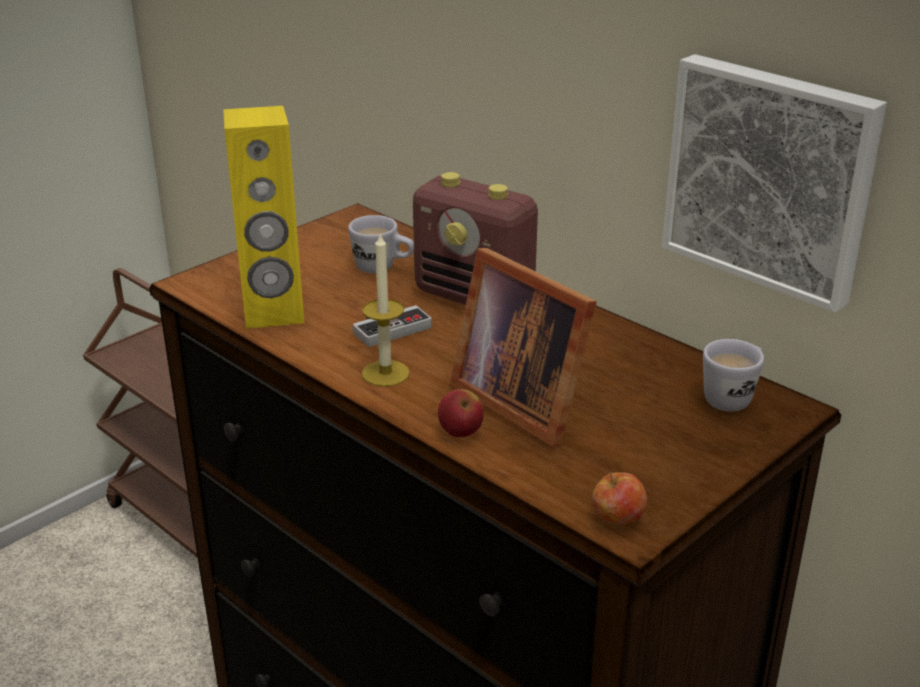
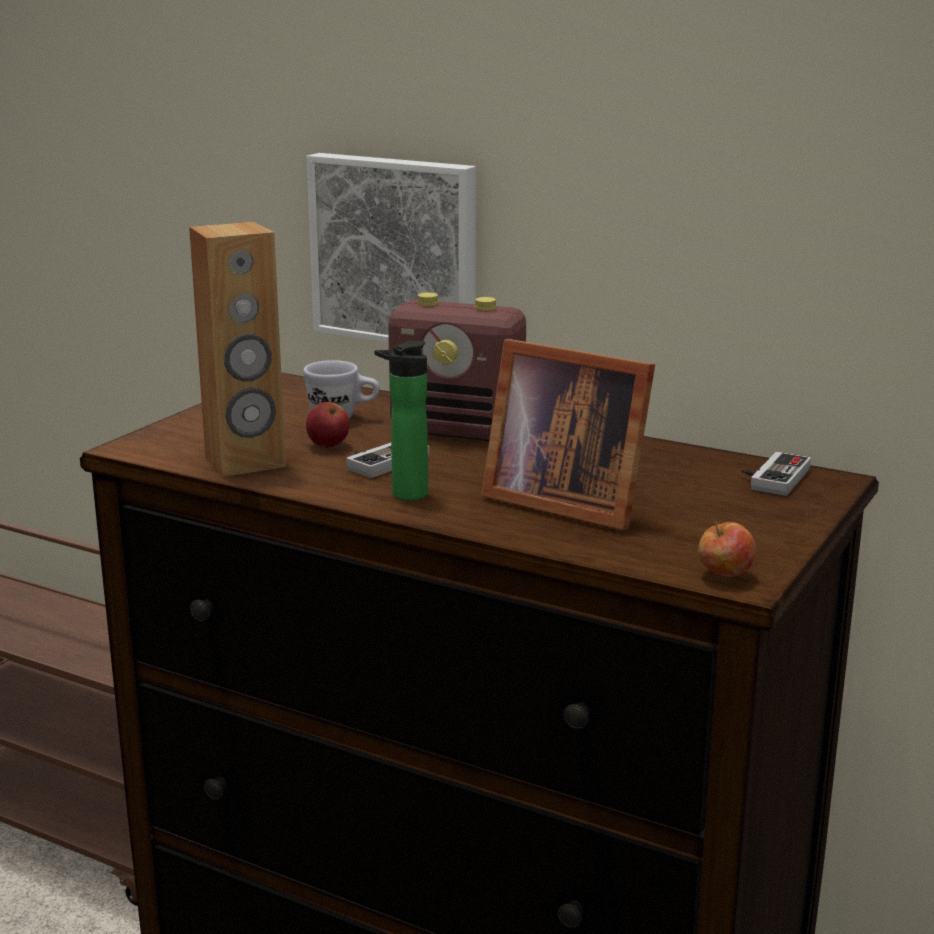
camera: 15 degrees left, 10 degrees down
(274, 313) = (245, 462): yellow speaker -> brown speaker
(385, 373) = (405, 496): candle -> bottle
(460, 433) = (518, 531): apple -> apple (328, 446)
(733, 397) = (771, 477): white mug -> game controller
(771, 178) = (777, 250): picture -> picture (396, 250)

